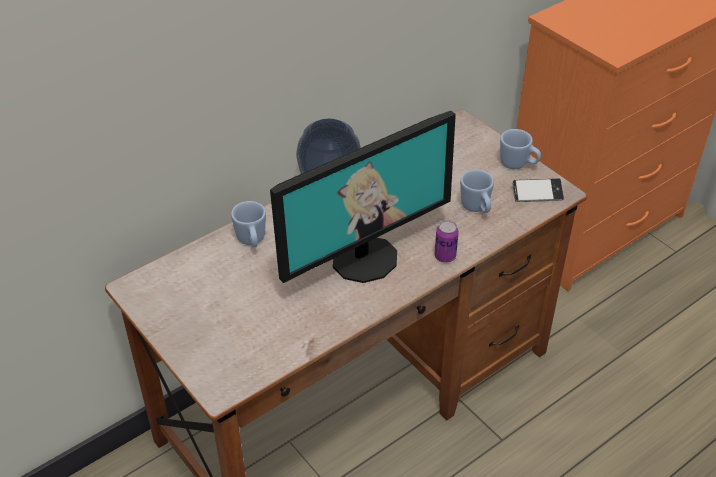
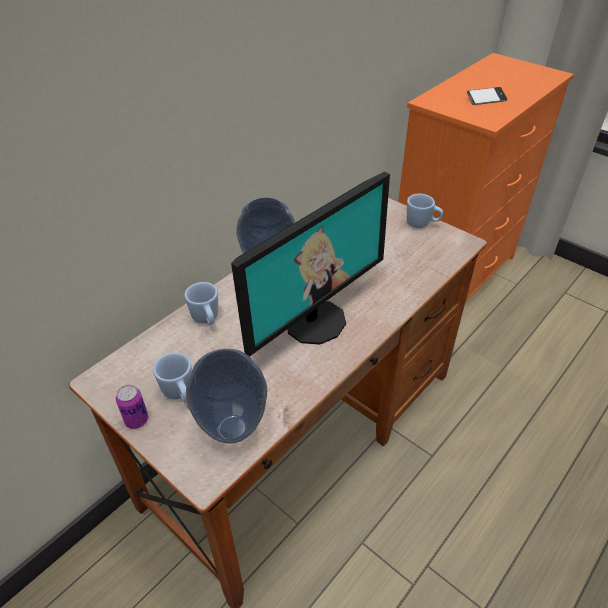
camera: 10 degrees left, 0 degrees up
(256, 352) = (233, 430): none -> vase
(445, 256) = (386, 309): can -> can (136, 420)
(477, 208) = (400, 264): blue mug -> blue mug (180, 394)
(537, 193) = (446, 245): phone -> phone (486, 99)

